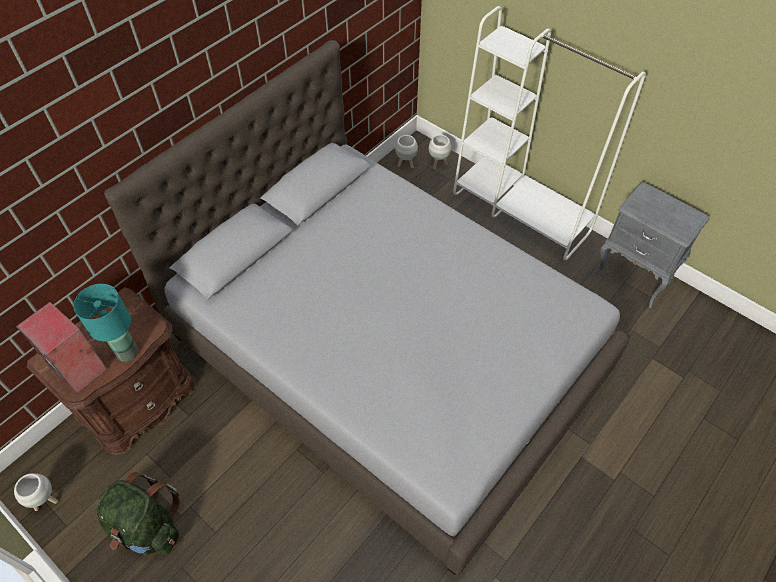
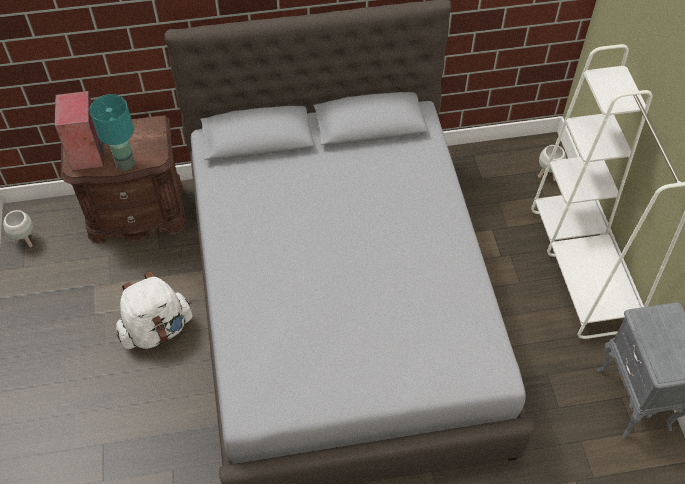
camera: 40 degrees right, 0 degrees up
(147, 527) = (68, 306): green backpack -> none
(253, 484) = (157, 329): none -> white backpack
(406, 164) = (516, 157): white planter -> none

